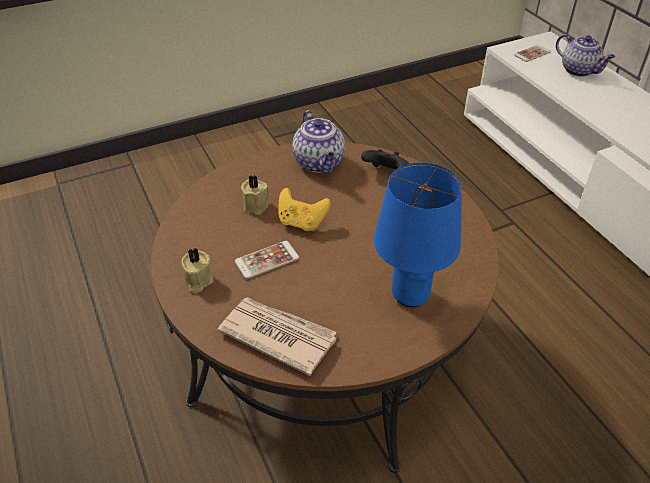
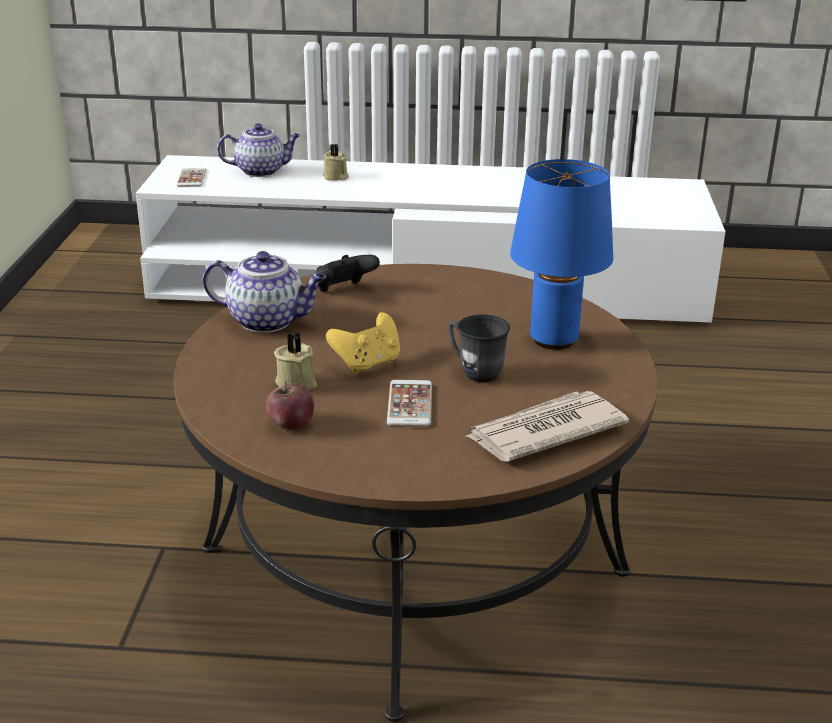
camera: 60 degrees left, 15 degrees down
(197, 281) = (395, 461): beige candle -> beige candle (336, 177)
(210, 223) = (291, 424): none -> apple
(331, 272) = (474, 371): none -> grey mug

